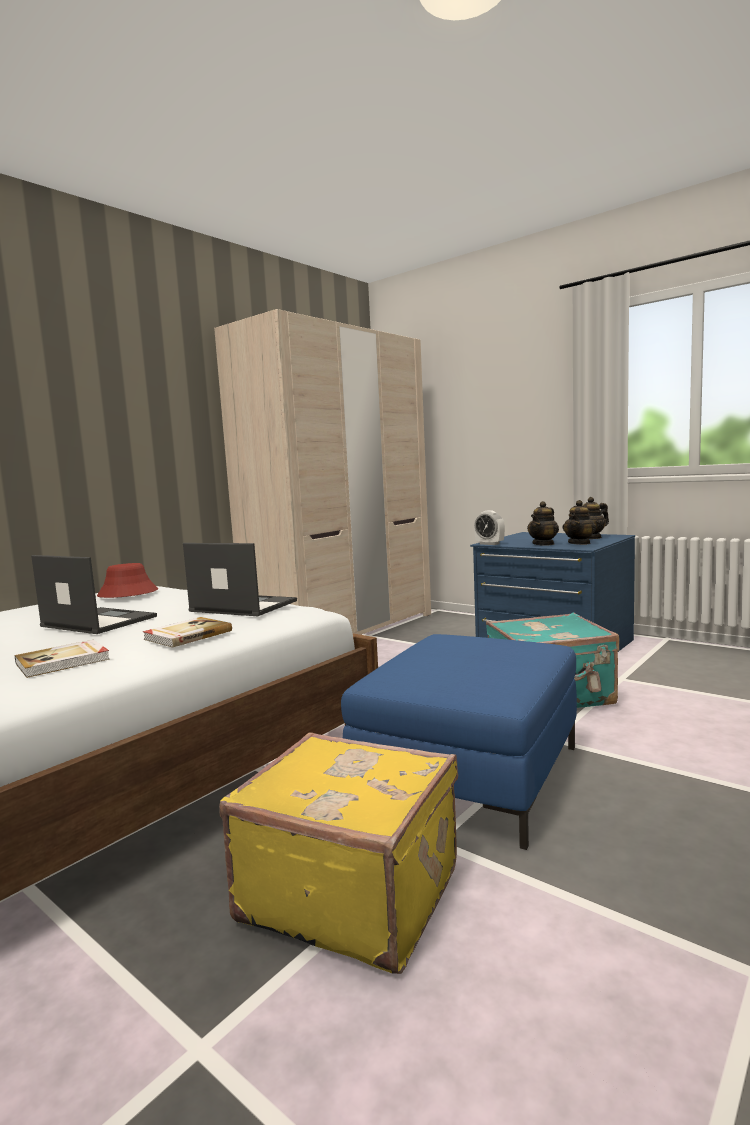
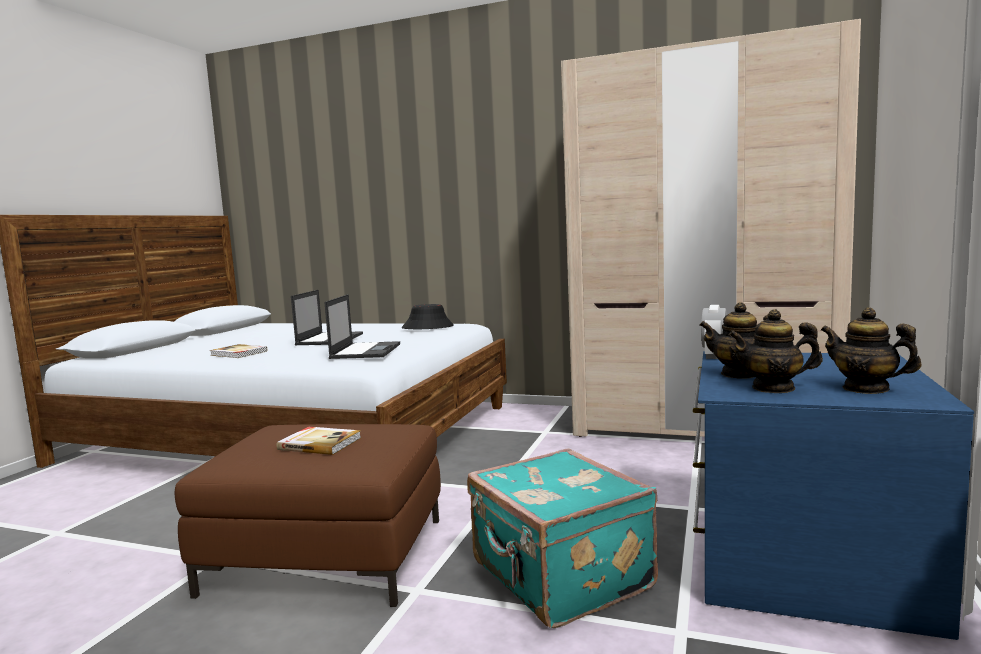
camera: 70 degrees right, 0 degrees up
(127, 593) = (428, 327): red hat -> black hat
(187, 635) = (283, 357): book -> book (320, 443)
(352, 891) = (163, 541): yellow suitcase -> none
(470, 775) = (326, 555): blue ottoman -> brown ottoman

